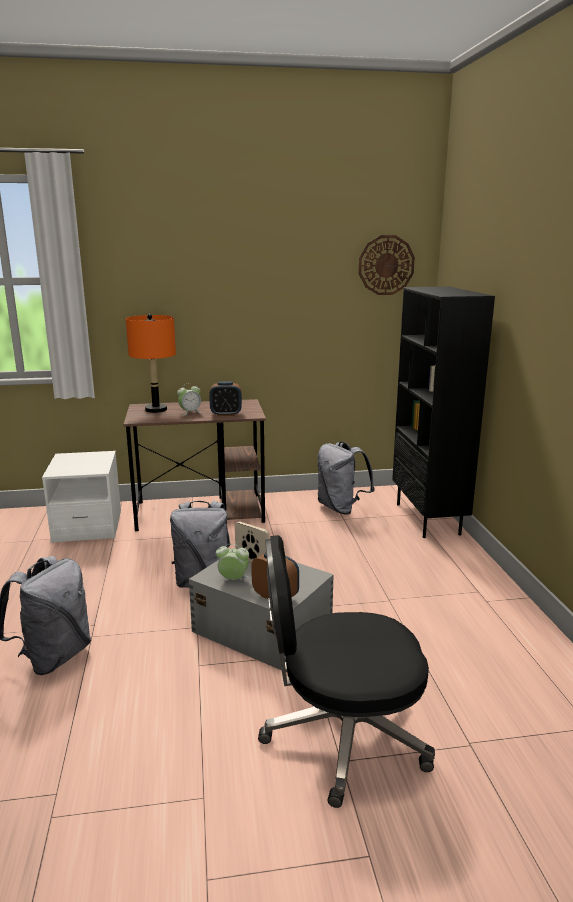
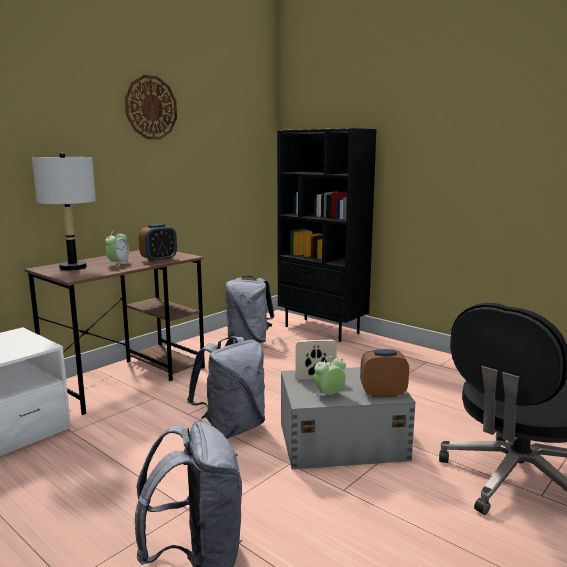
camera: 40 degrees left, 5 degrees down
(156, 410) = (73, 267): orange table lamp -> grey table lamp
(386, 265) = (245, 114): wall clock -> wall clock (151, 108)

